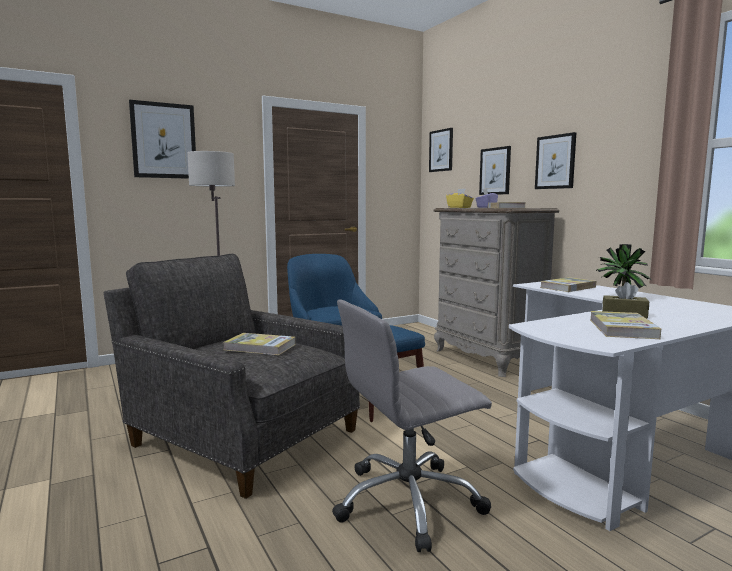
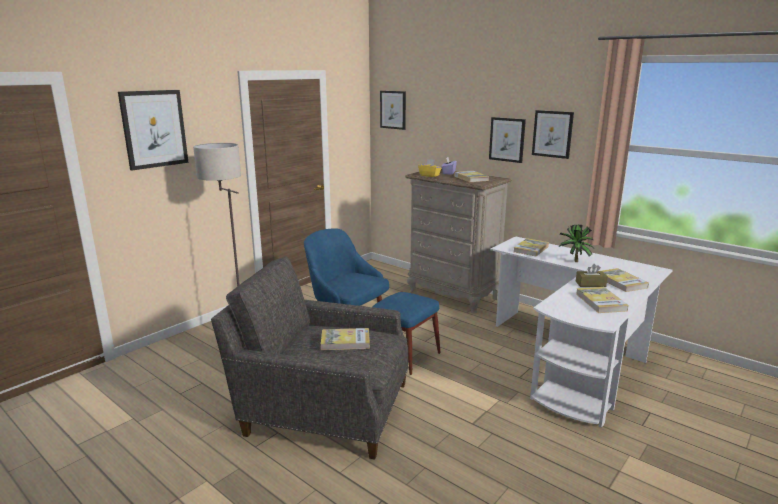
camera: 20 degrees left, 10 degrees up
(408, 502) = (481, 436): grey office chair -> none
(495, 171) = (450, 138): picture -> picture (552, 134)
(678, 317) = (621, 282): none -> book

